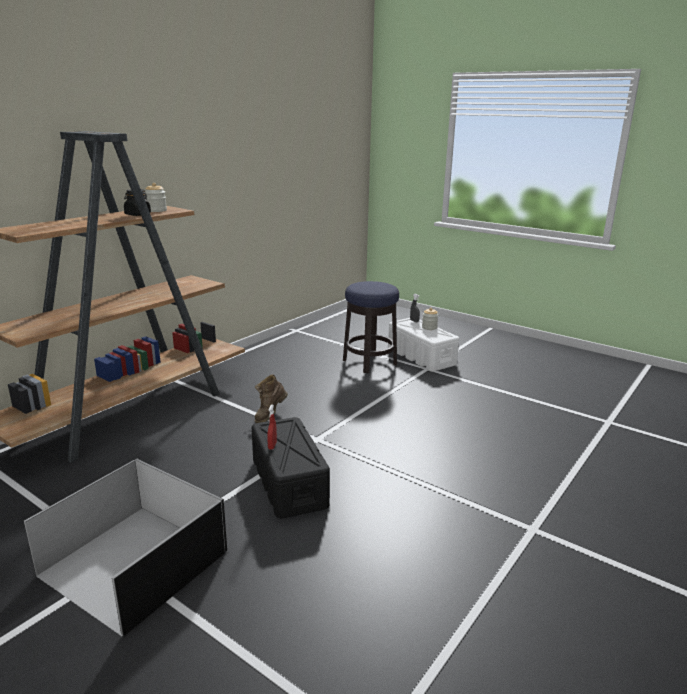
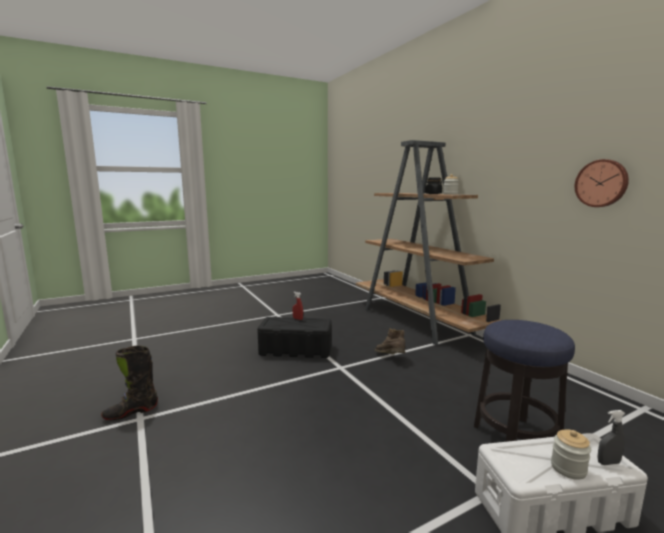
camera: 115 degrees right, 10 degrees down
(132, 562) = (276, 316): black storage box -> none
(249, 179) = (601, 183): none -> wall clock
(535, 543) = (131, 412): none -> black boot

